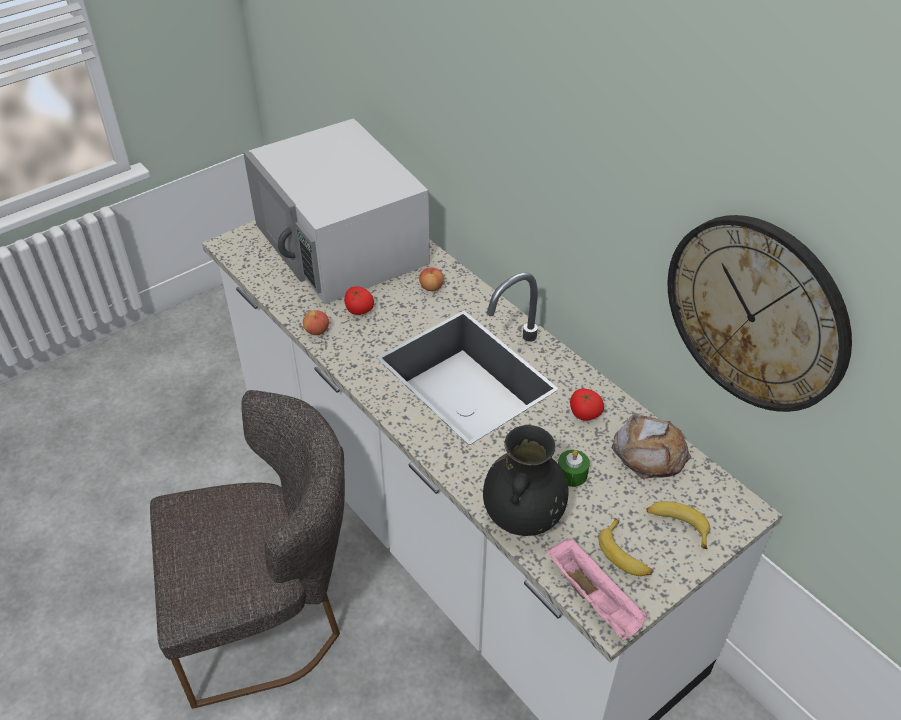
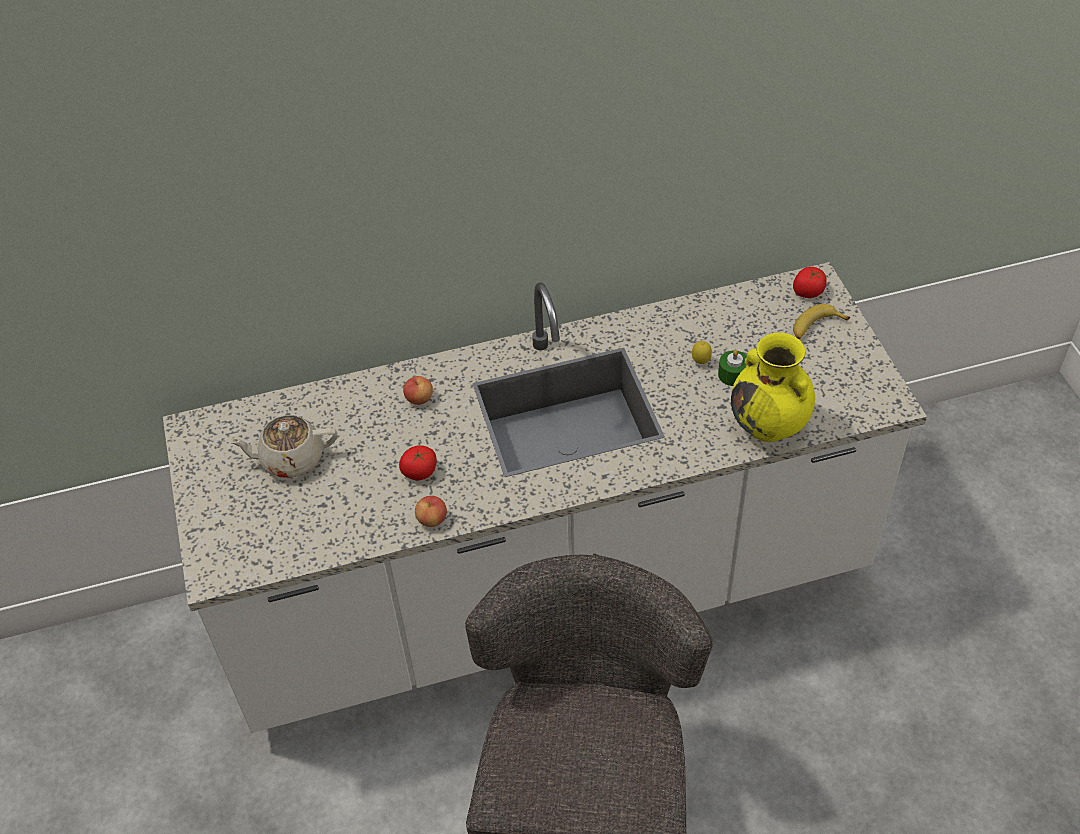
camera: 65 degrees left, 5 degrees up
(342, 244) = (290, 459): white microwave -> beige teapot
(523, 518) = (769, 425): black vase -> yellow vase
(573, 446) = (700, 362): none -> lemon
(584, 414) = (664, 341): tomato -> tomato (808, 292)
(595, 599) = (870, 407): pink tray -> none
(625, 554) = (833, 371): banana -> none
(650, 452) = (730, 313): bread -> none
(756, 313) = (760, 135): wall clock -> none

